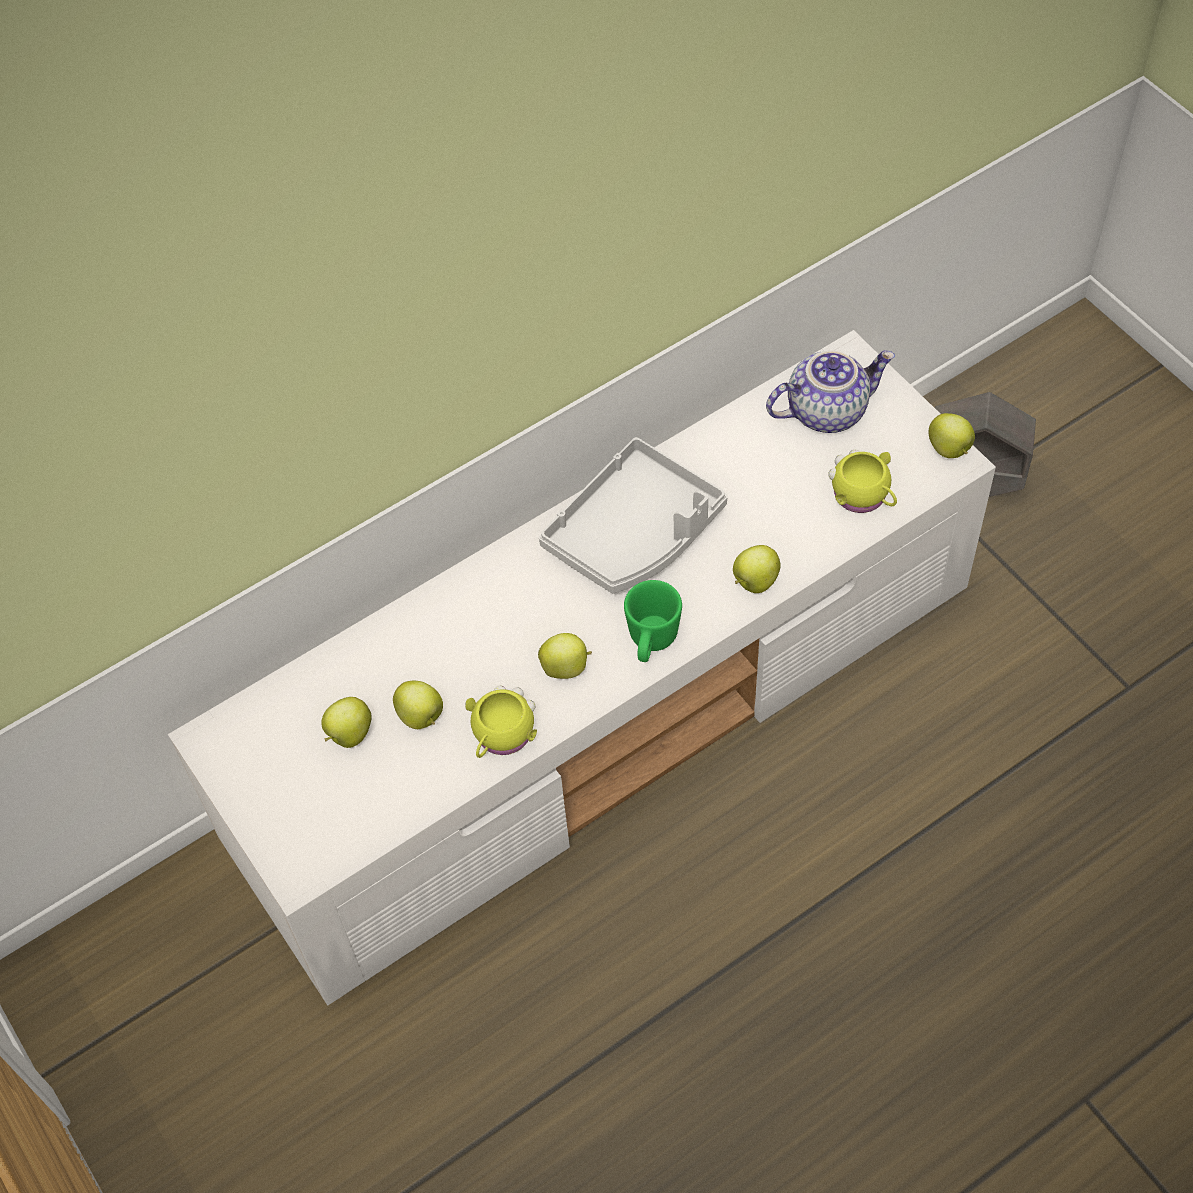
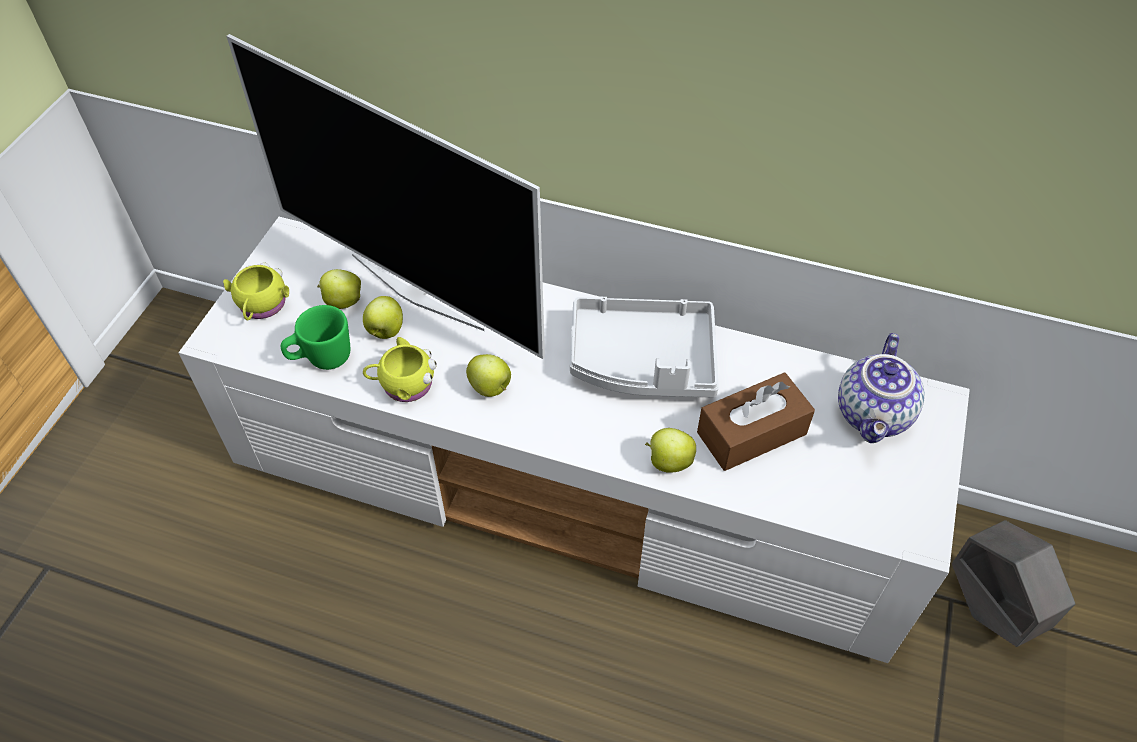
camera: 50 degrees right, 5 degrees down
(392, 661) = (418, 290): none -> television
(651, 642) = (555, 427): green mug -> green mug (321, 359)
(774, 505) = (751, 433): none -> brown tissue box
(826, 409) = (875, 415): teapot -> teapot turned 75 degrees clockwise
(863, 496) = (819, 489): yellow mug -> yellow mug (261, 307)
(950, 450) = (928, 526): apple -> none

